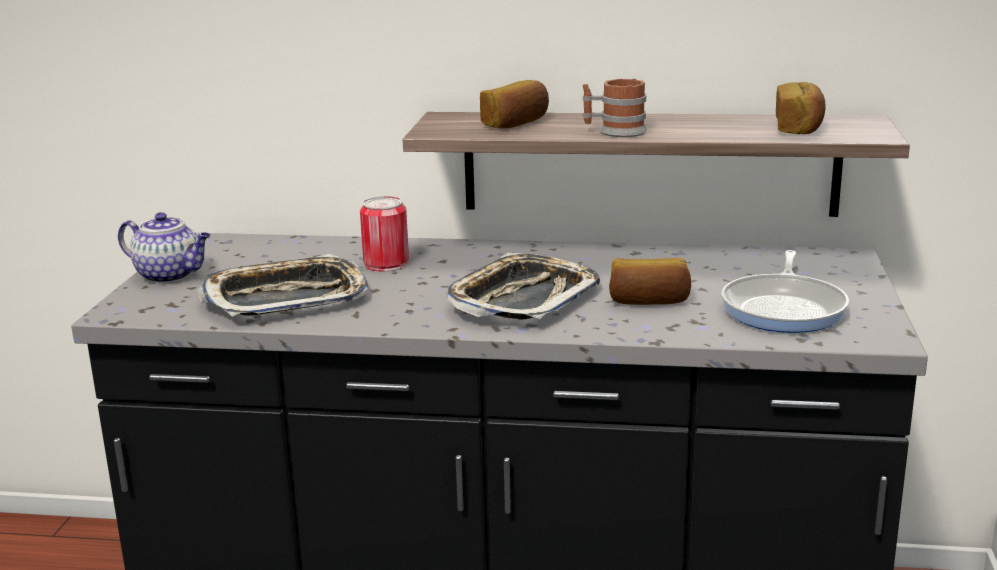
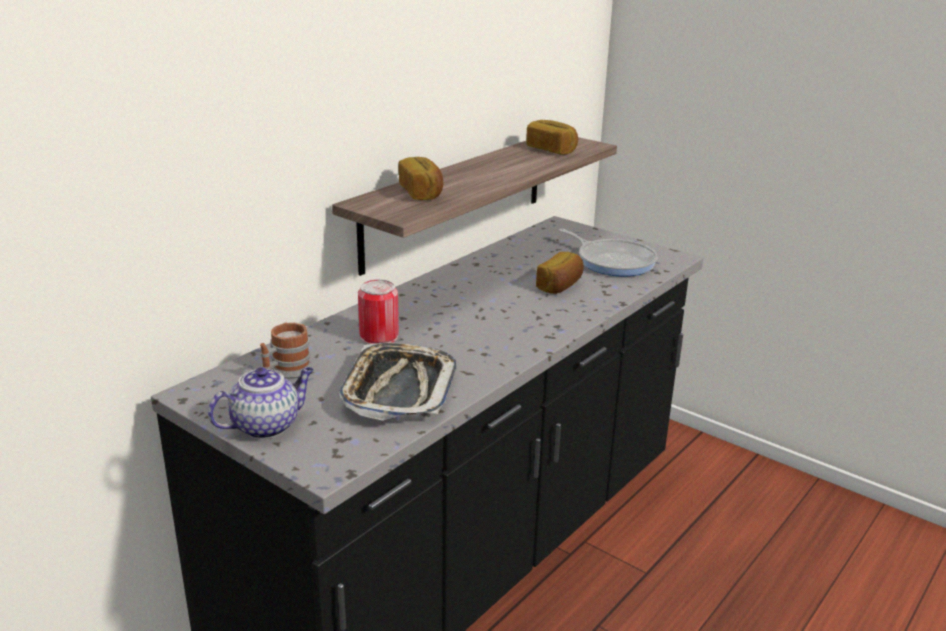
camera: 60 degrees left, 5 degrees up
(523, 298) = (511, 315): tray -> none
(614, 131) = (490, 180): mug -> mug (286, 371)

